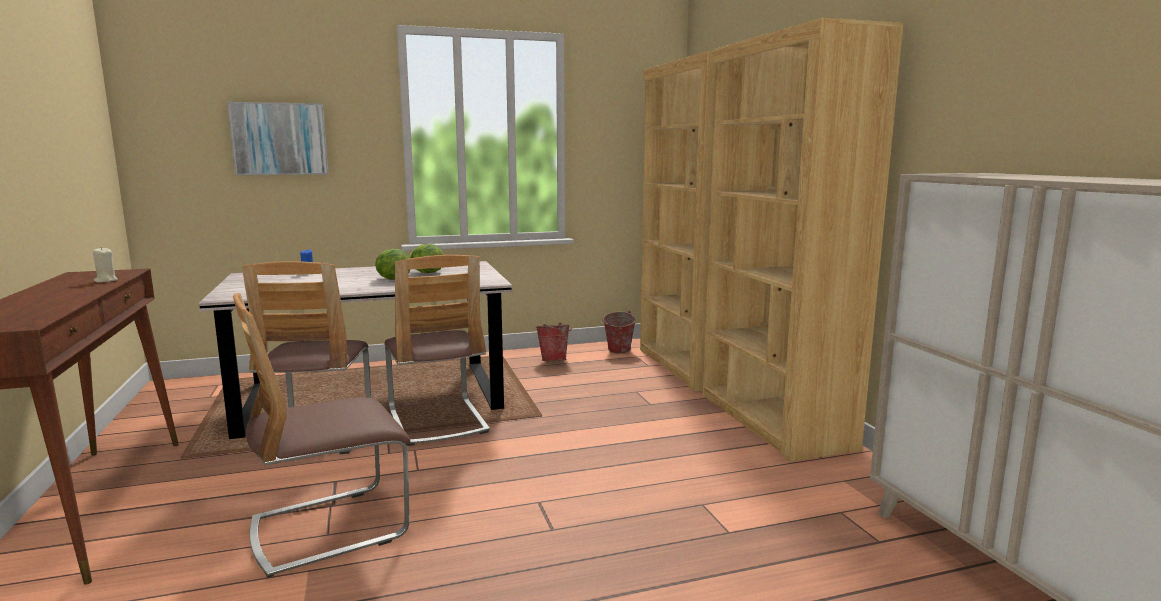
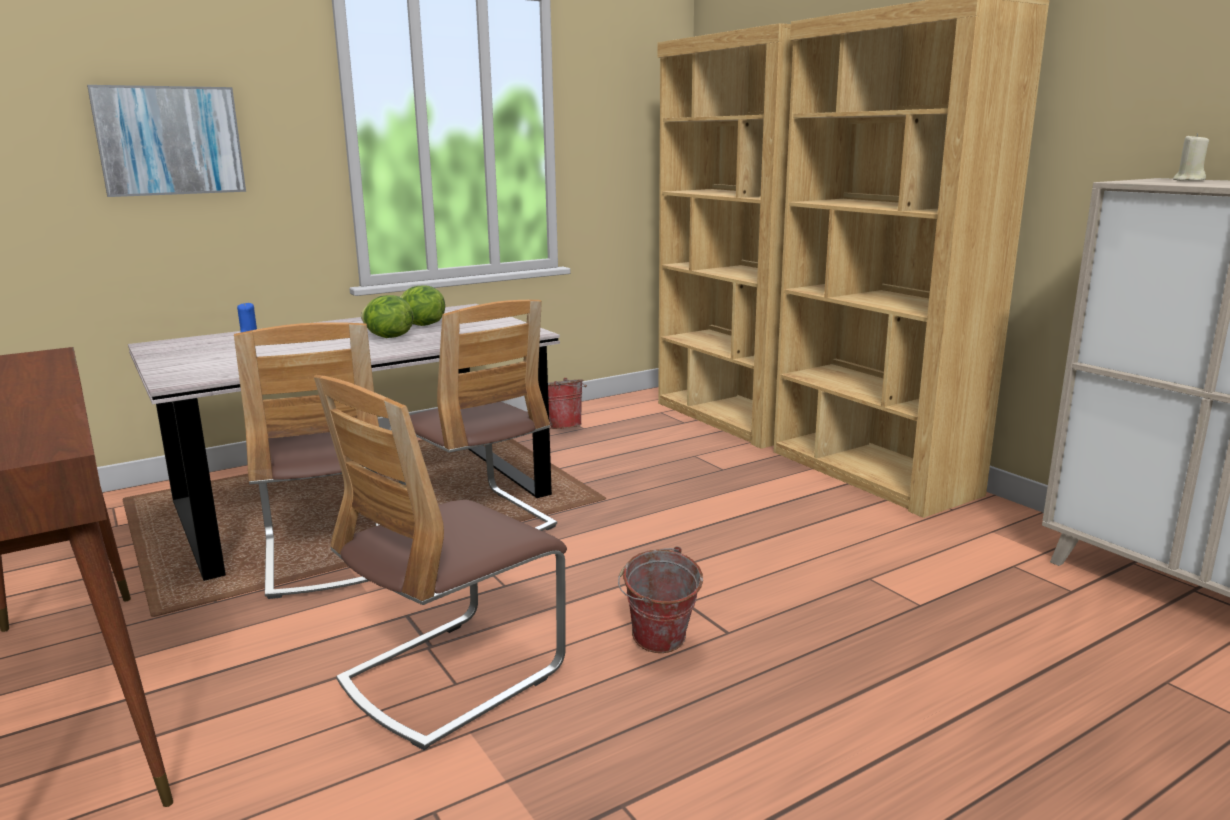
camera: 15 degrees left, 5 degrees up
(106, 280) = (43, 371): beige candle -> beige candle (1188, 180)
(617, 352) = (633, 408): bucket -> bucket (659, 647)

